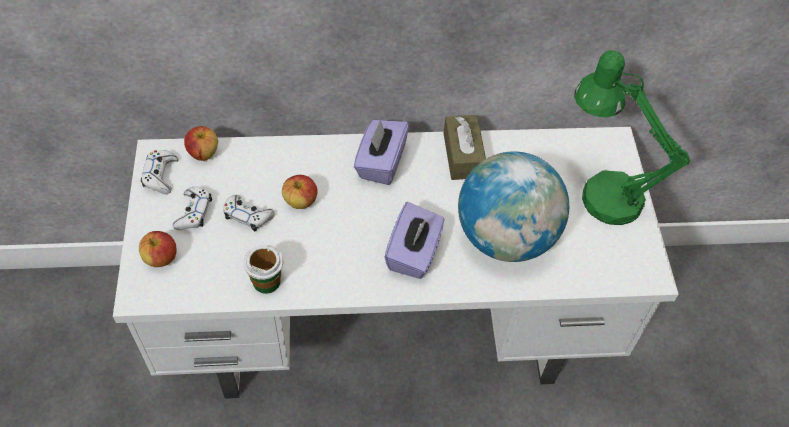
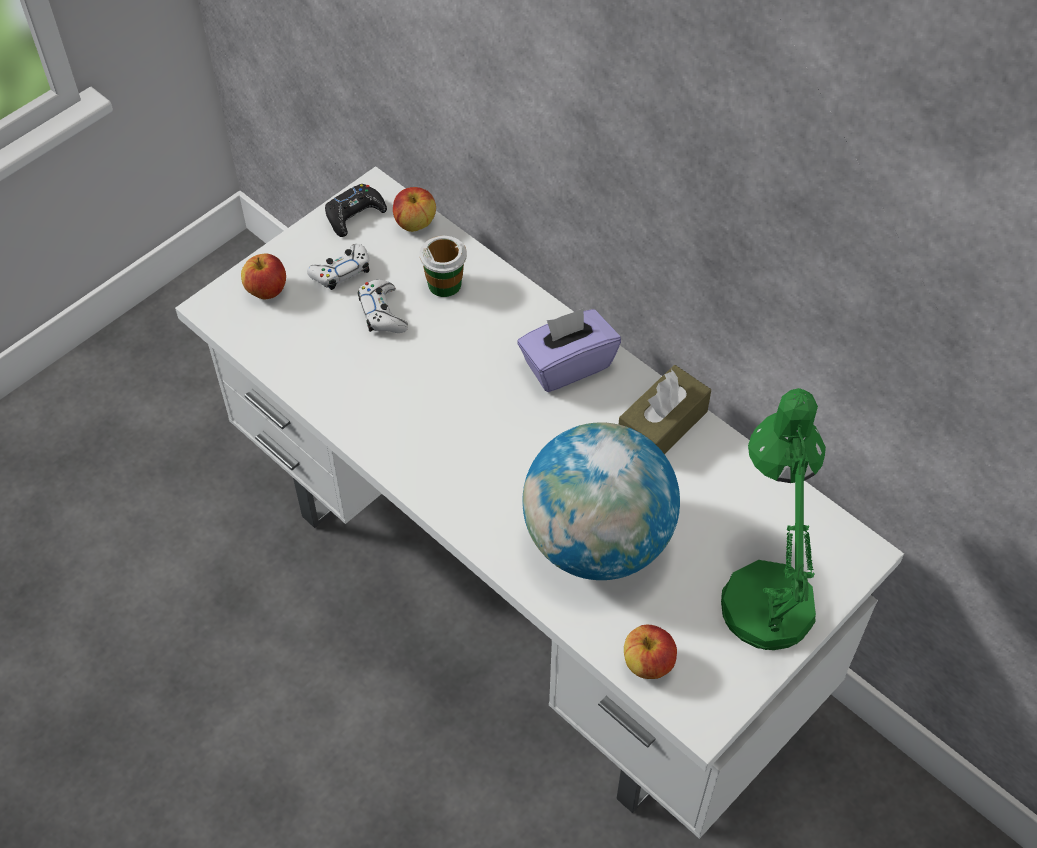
camera: 50 degrees right, 0 degrees up
(160, 175) = (354, 215): white game controller -> black game controller
(266, 281) = (326, 385): cup -> cup (445, 284)
(300, 201) = (444, 339): apple -> apple (648, 664)
(414, 253) = (486, 477): purple tissue box -> none

